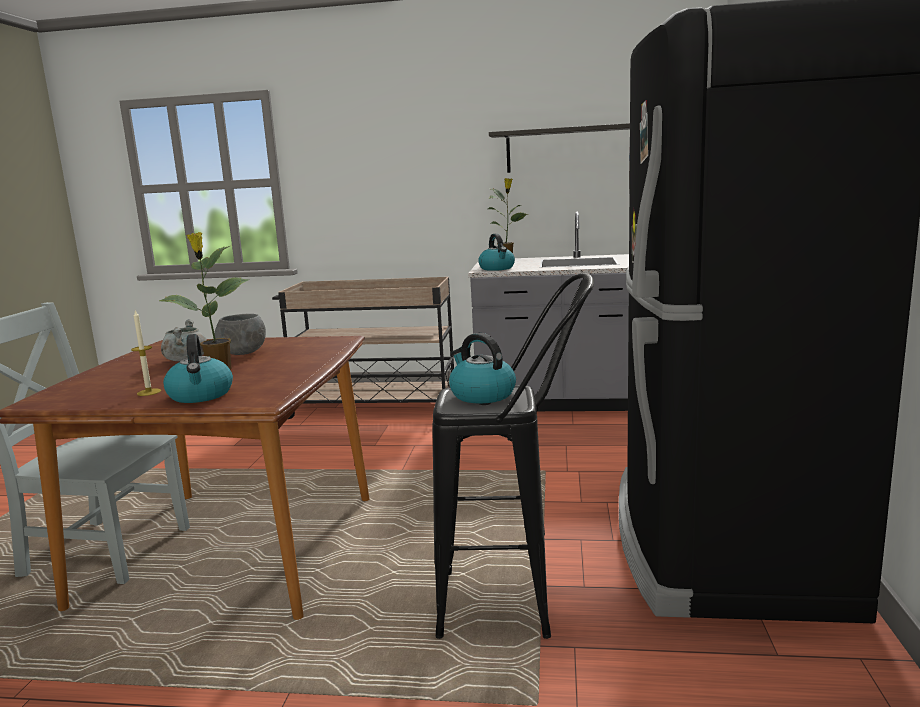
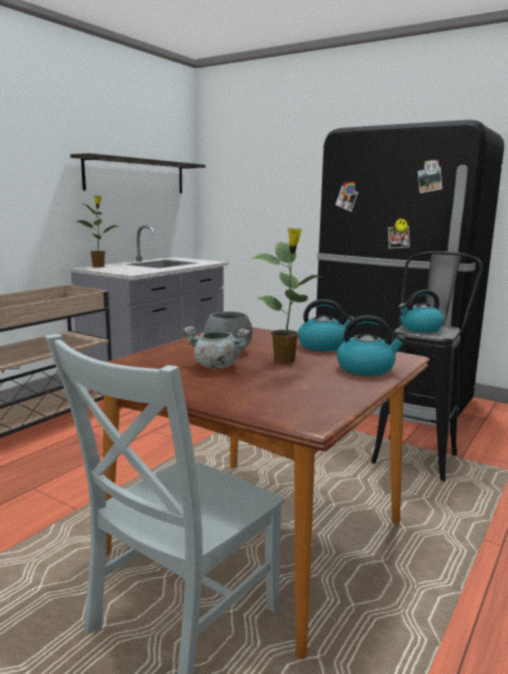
camera: 65 degrees left, 0 degrees up
(149, 392) = (332, 381): candle -> none
(497, 268) = (135, 271): kettle -> kettle (323, 346)

